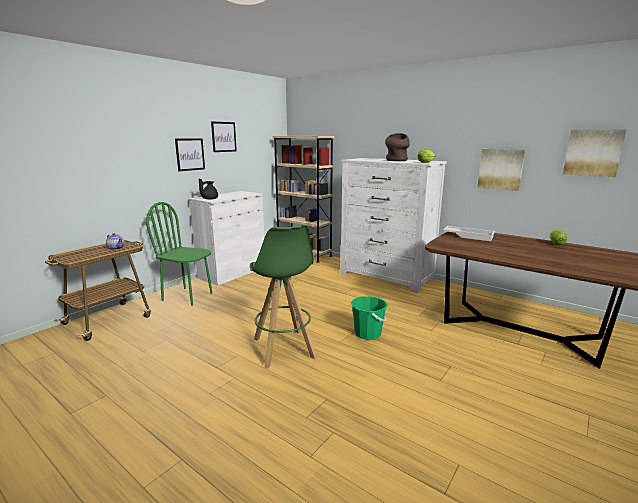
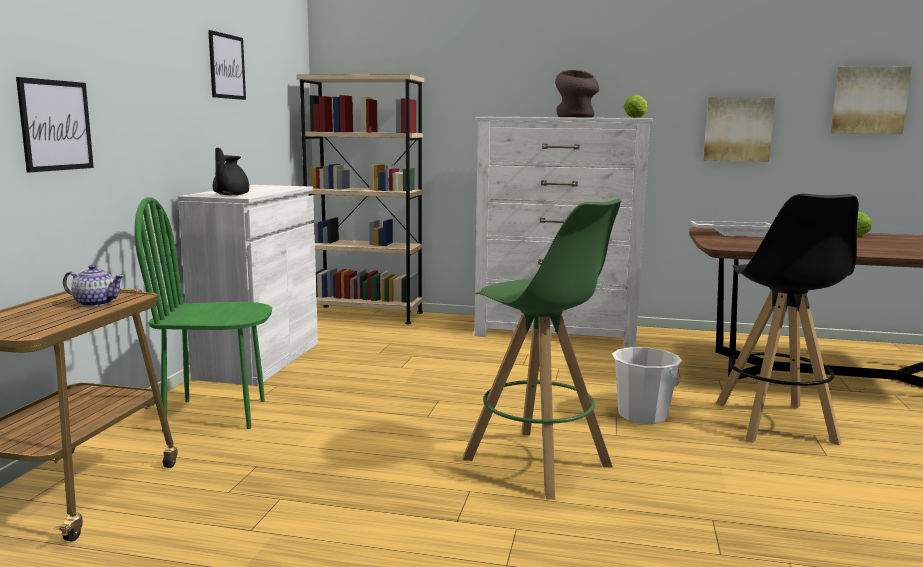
camera: 25 degrees left, 5 degrees down
(190, 154) = (177, 97): picture -> picture (56, 125)
(368, 334) = (642, 415): green bucket -> white bucket
(436, 354) = (774, 423): none -> black stool

